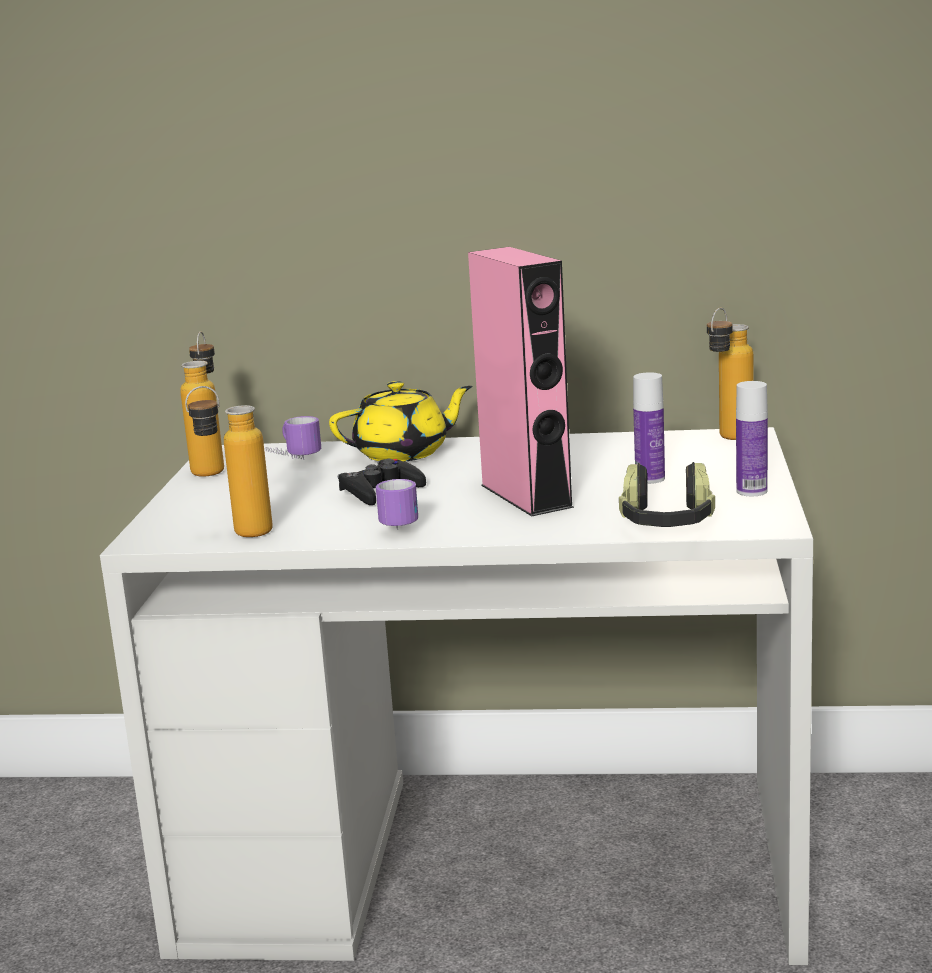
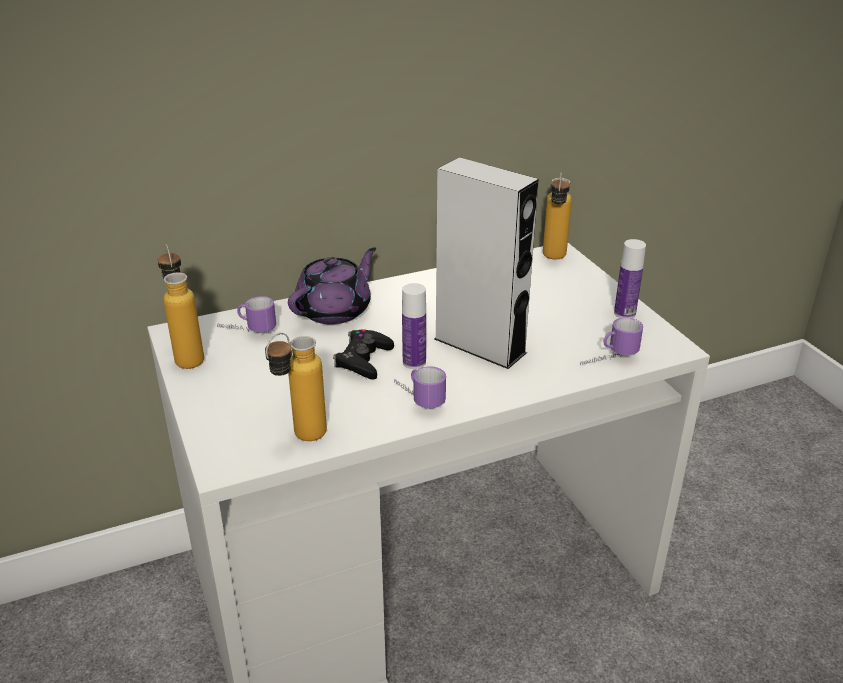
camera: 30 degrees left, 15 degrees up
(403, 453) = (335, 310): yellow teapot -> purple teapot
(526, 496) = (480, 345): pink speaker -> grey speaker
(650, 479) = (545, 311): bottle -> bottle (414, 362)
(667, 524) = (607, 359): headphones -> mug

